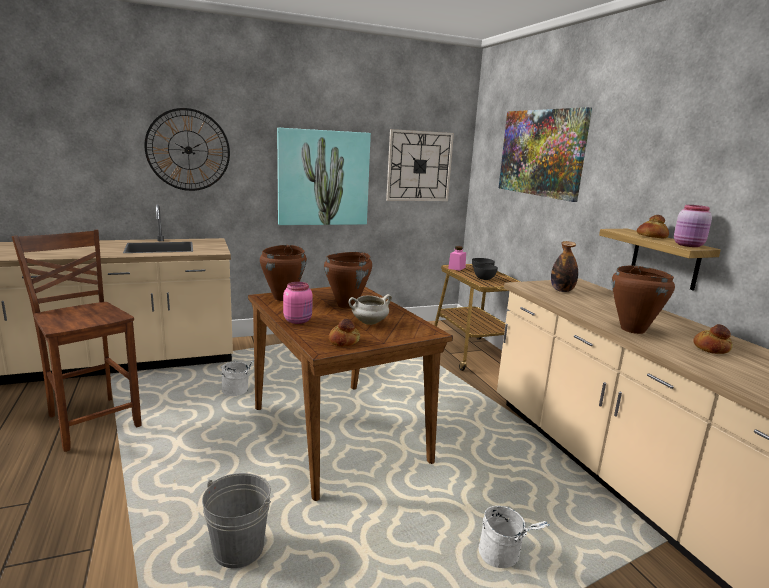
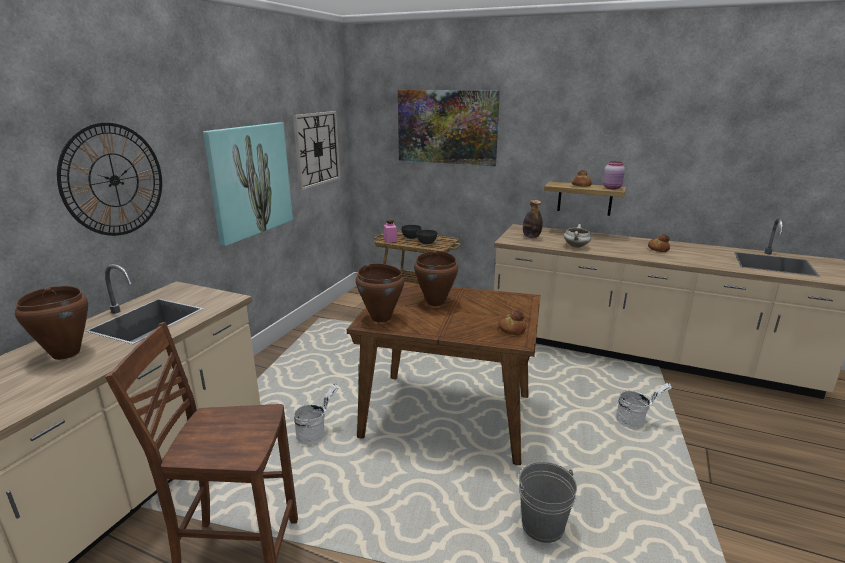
camera: 45 degrees left, 5 degrees up
(298, 321) = (446, 330): pink jar -> none
(369, 323) = (485, 309): white cooking pot -> white cooking pot (576, 246)
(632, 329) = (616, 251): brown cooking pot -> brown cooking pot (65, 354)

